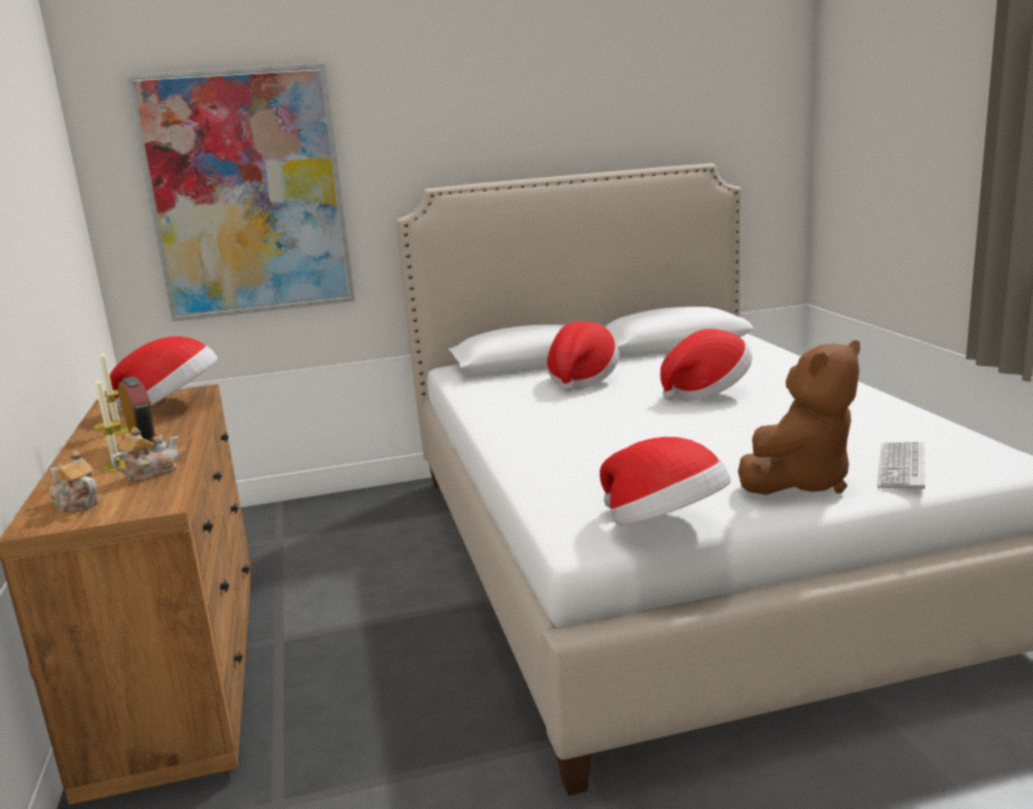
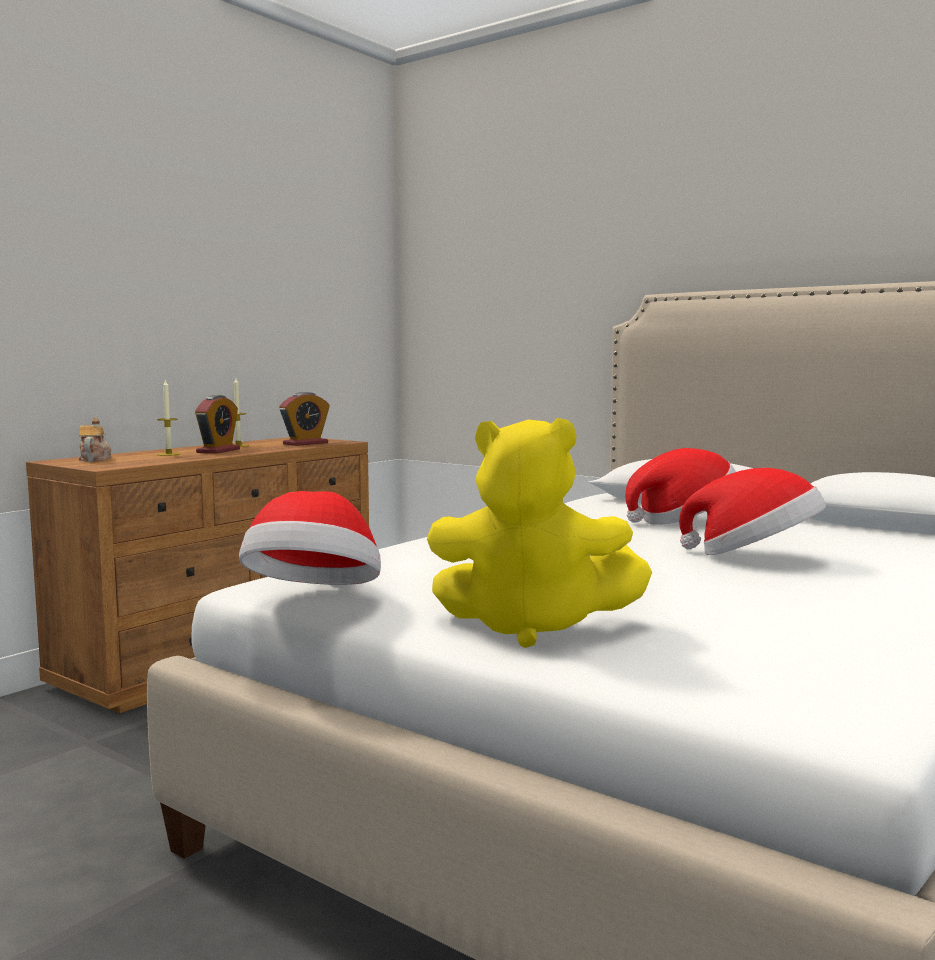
camera: 50 degrees right, 10 degrees down
(150, 473) = (162, 458): teapot -> none
(174, 405) = (305, 443): hat -> alarm clock
(247, 194) = (504, 294): picture -> none
(800, 482) = (531, 627): brown plush toy -> yellow plush toy
(901, 467) = (675, 661): keyboard -> none

